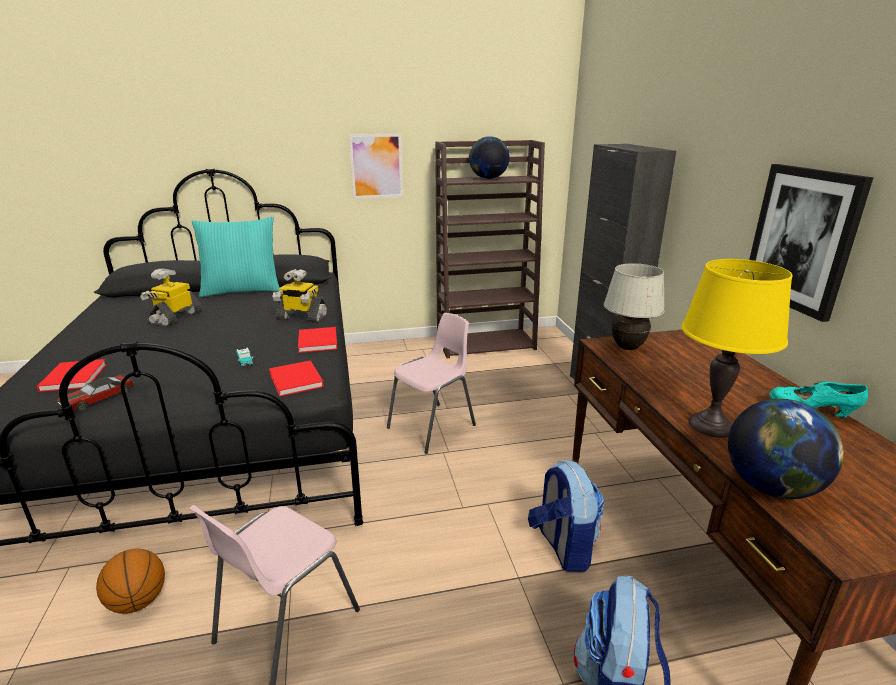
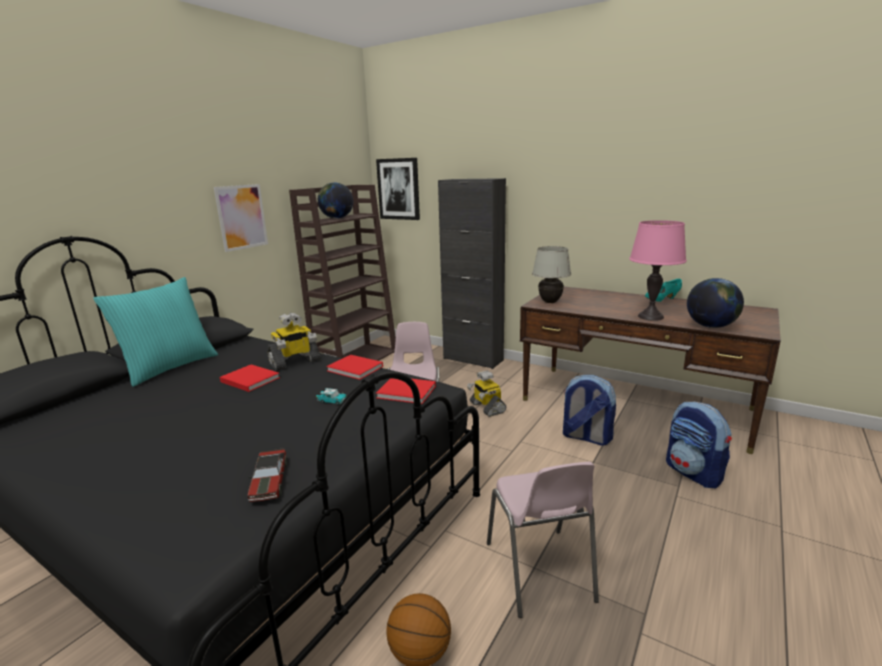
camera: 45 degrees left, 5 degrees down
(75, 376) = (181, 487): red book -> red book (249, 379)
(175, 317) = (154, 408): toy robot -> toy robot (486, 407)
(710, 425) = (650, 316): yellow table lamp -> pink table lamp
(802, 239) = (618, 215): picture -> picture (398, 189)

